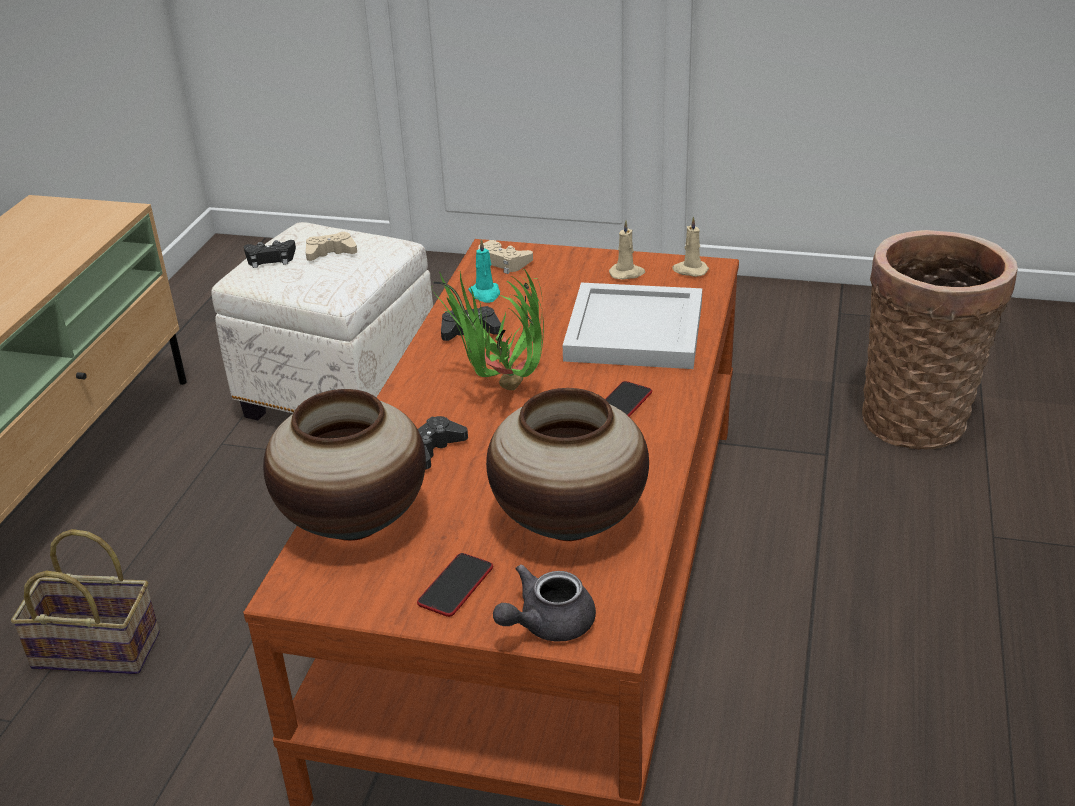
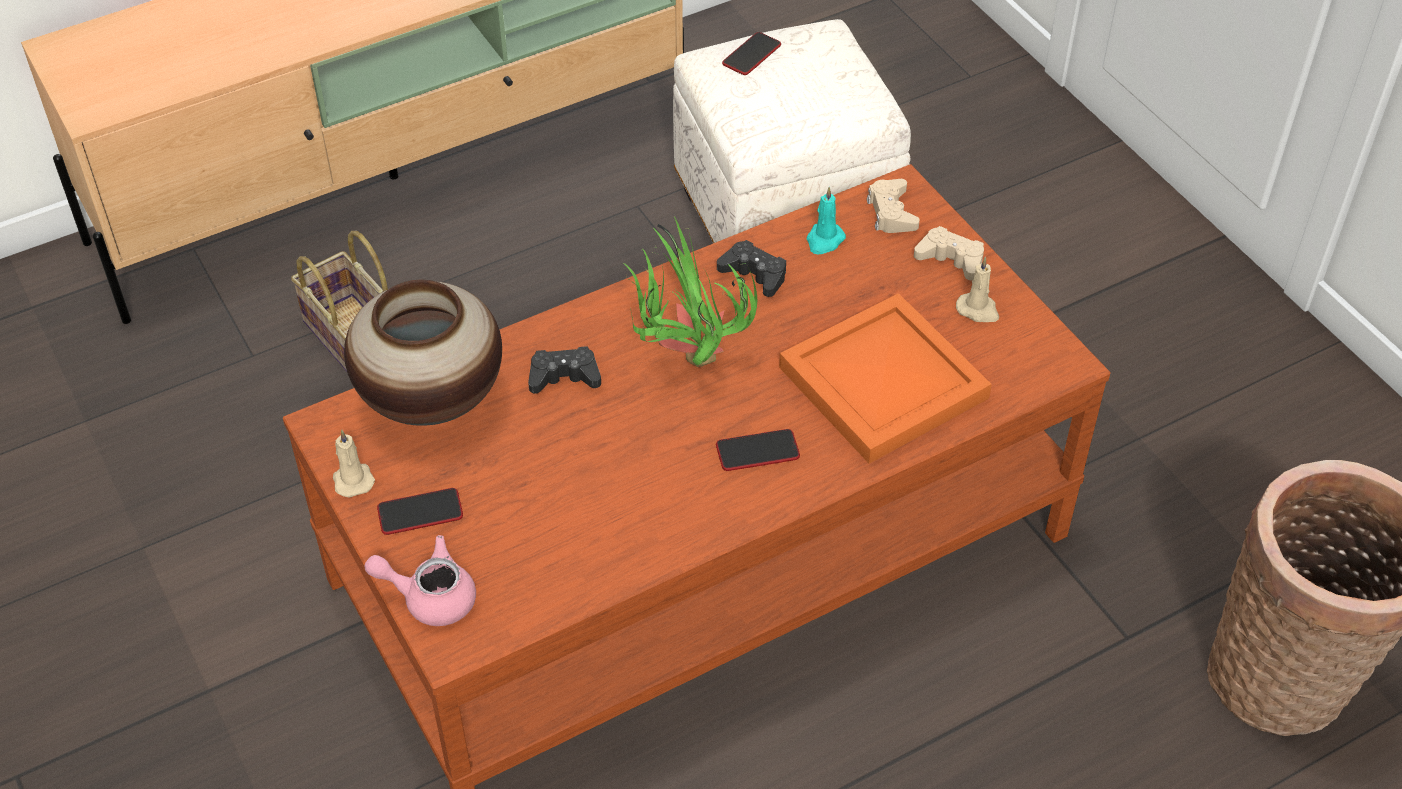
camera: 45 degrees right, 15 degrees up
(270, 258) = (751, 55): black game controller -> phone
(330, 253) = (807, 83): beige game controller -> beige game controller (951, 259)
(547, 624) = (430, 597): grey teapot -> pink teapot
(569, 522) = (562, 527): vase -> none
(632, 330) = (883, 380): white tray -> orange tray
(689, 270) = (1040, 350): beige candle -> beige candle (352, 479)

